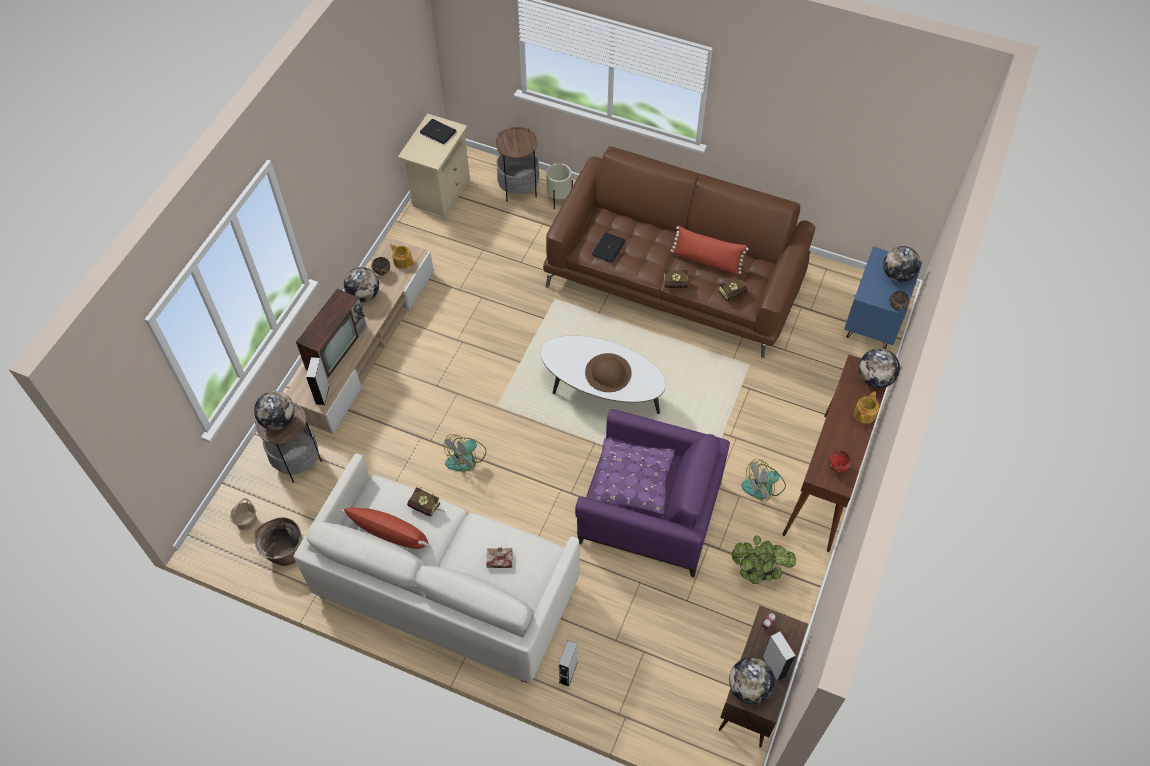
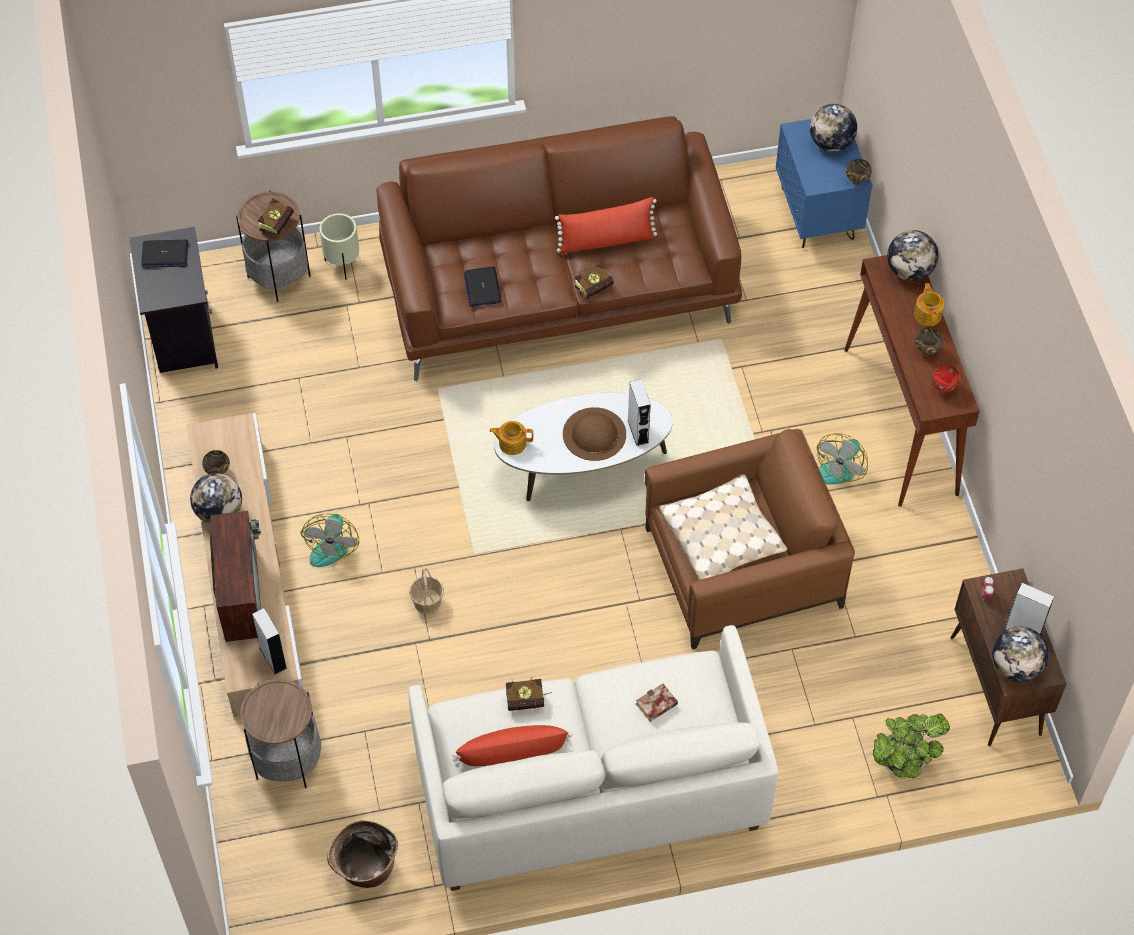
camera: 35 degrees left, 0 degrees up
(246, 521) = (287, 865): basket -> basket (427, 602)
(278, 420) = (272, 711): globe -> none
(402, 261) = (231, 443): teapot -> teapot (512, 443)
(440, 194) = (183, 338): beige nightstand -> black nightstand
(466, 458) = (488, 633): fan -> fan (331, 544)
(568, 672) = (792, 790): grey speaker -> grey speaker (638, 431)
(633, 481) = (722, 536): purple pillow -> beige pillow
(649, 512) = (742, 568): purple armchair -> brown armchair
(734, 292) = (667, 261): book -> book (278, 222)
(758, 571) = (904, 560): potted plant -> potted plant (903, 761)
(844, 437) = (926, 351): none -> brown bowl

